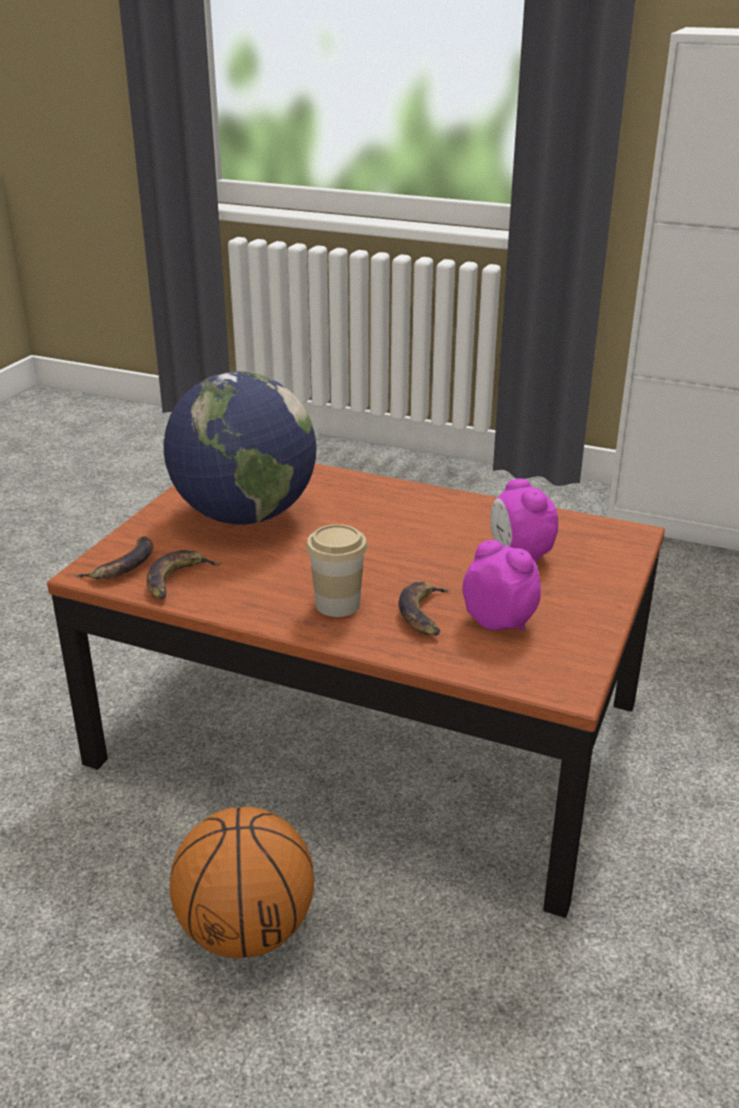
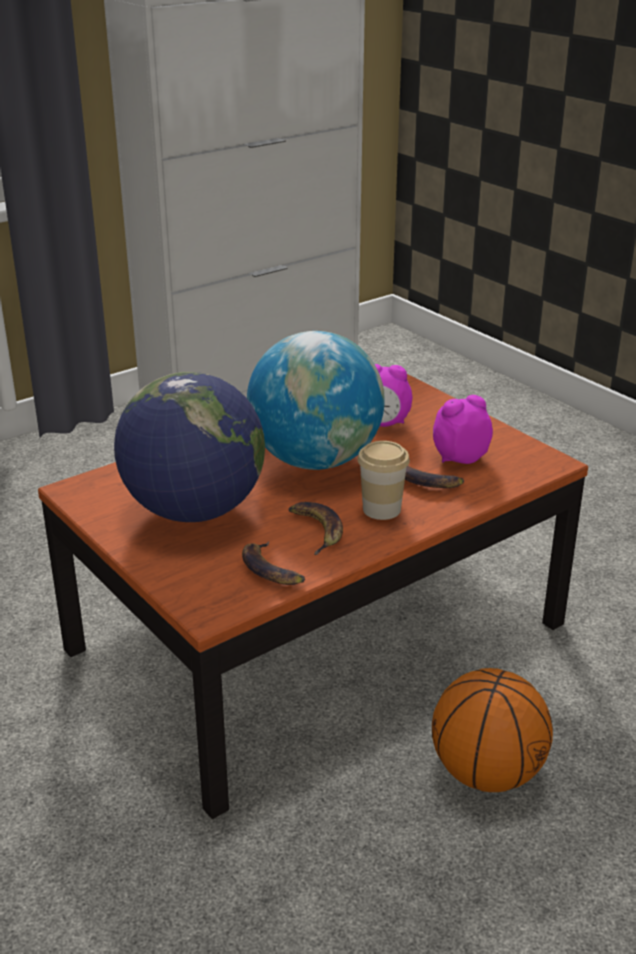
camera: 60 degrees left, 0 degrees up
(122, 565) = (215, 591): banana -> banana (316, 530)
(396, 542) = (315, 460): none -> globe

